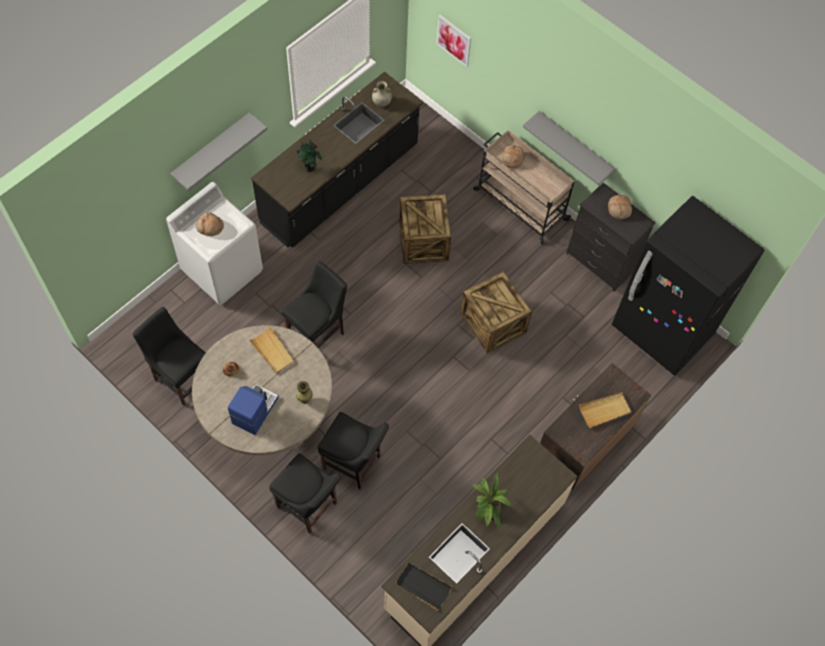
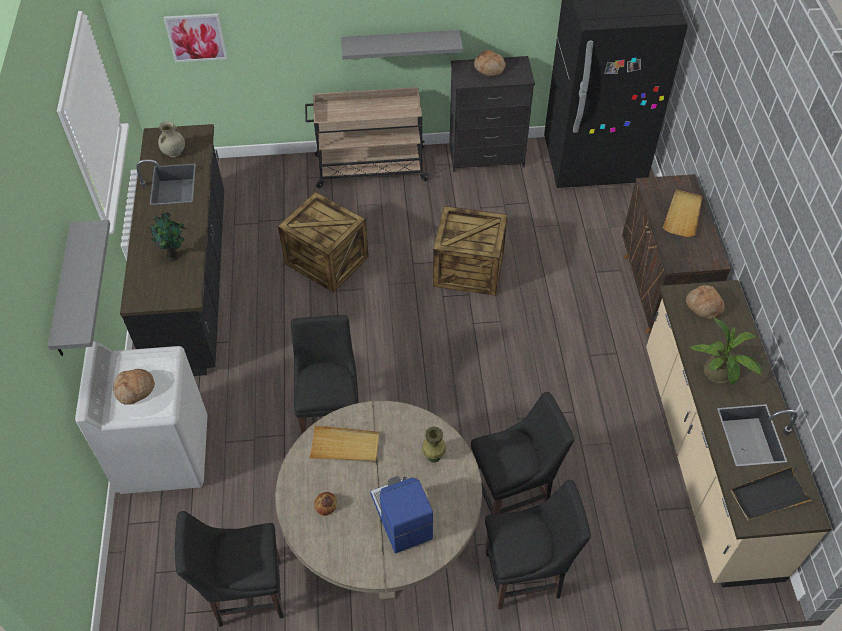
camera: 45 degrees left, 10 degrees down
(512, 158) = (343, 114): bread -> bread (703, 306)

